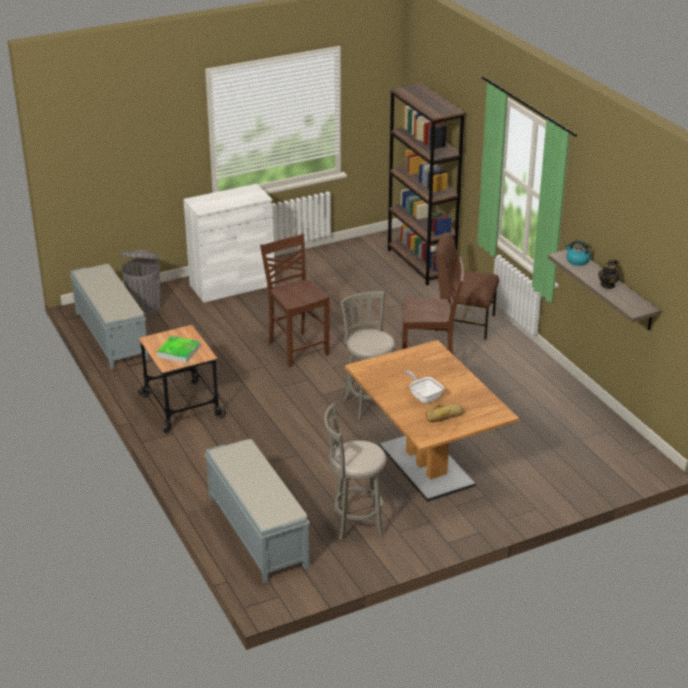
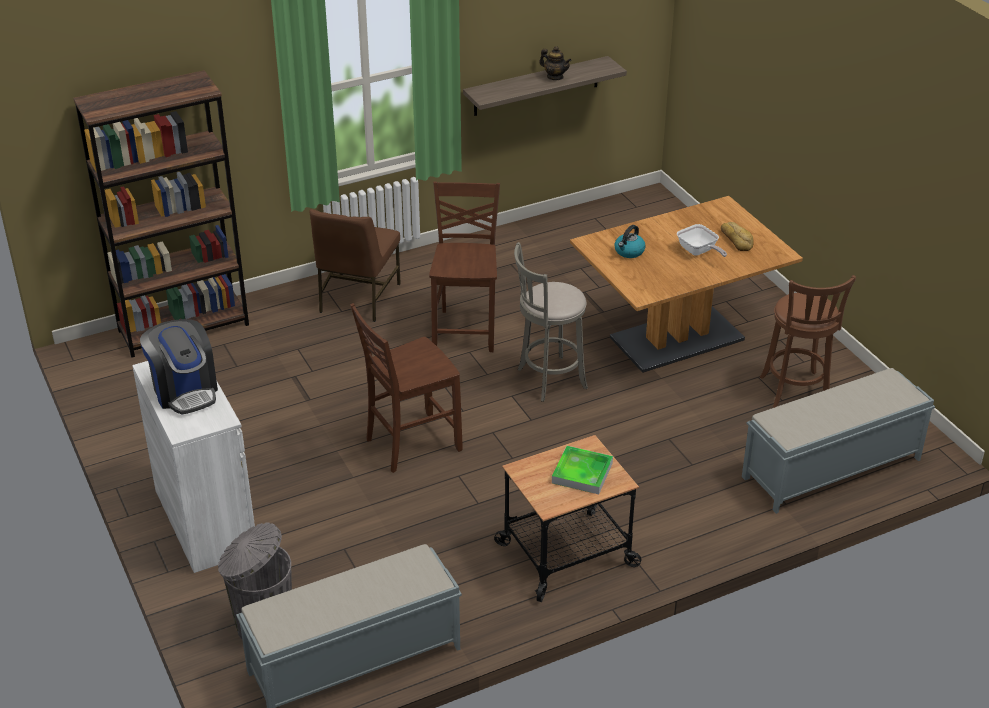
camera: 90 degrees left, 5 degrees up
(230, 198) = (185, 390): none -> coffee machine
(354, 523) = (795, 392): grey stool -> brown stool
(424, 396) = (699, 252): frying pan -> frying pan turned 90 degrees counterclockwise
(577, 261) = (497, 89): kettle -> kettle (629, 252)

